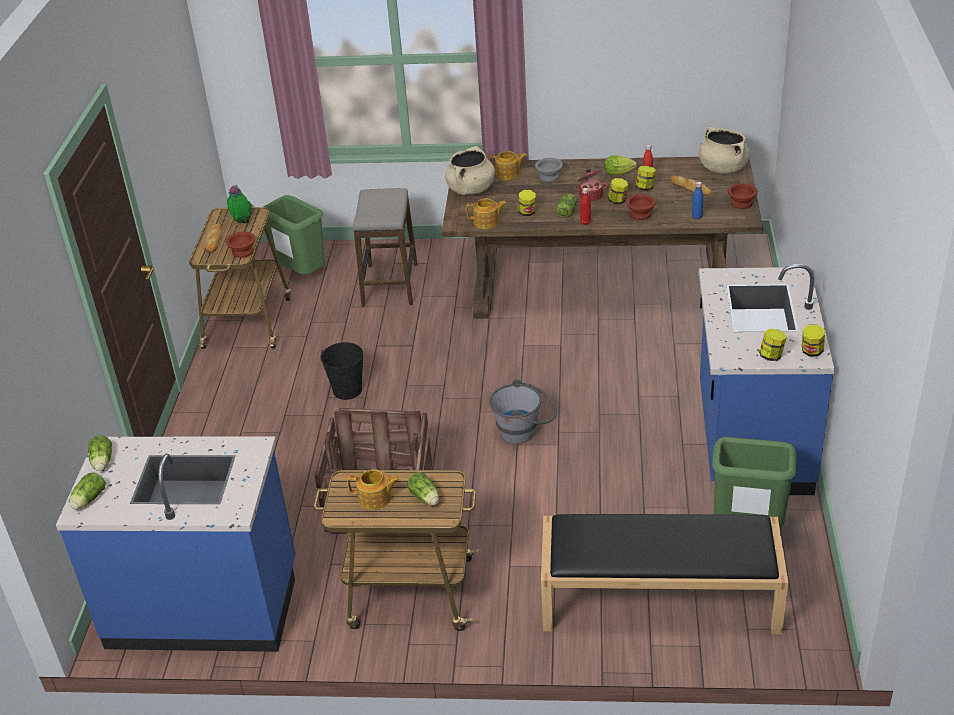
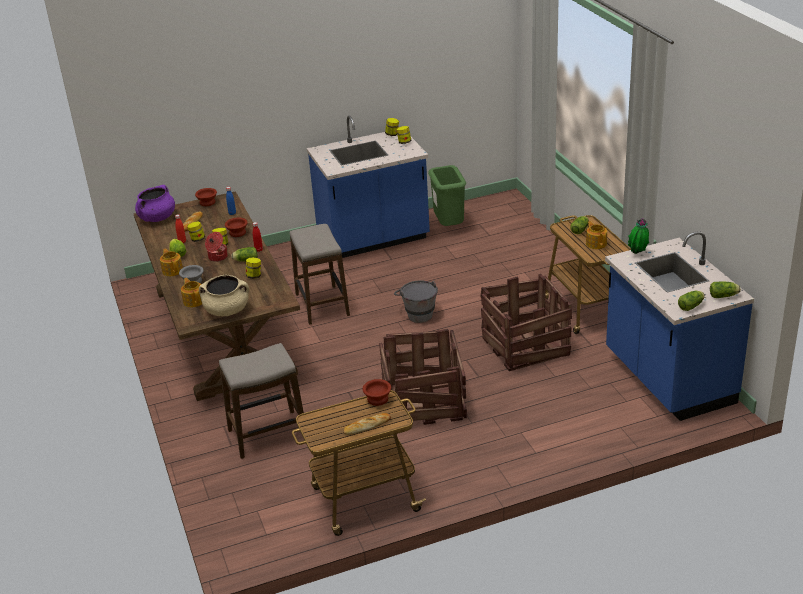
camera: 115 degrees left, 5 degrees down
(242, 223) = (330, 421): potted plant -> potted plant (637, 254)
(301, 275) = (272, 497): green trash can -> none
(347, 390) = (422, 403): black bucket -> crate
(487, 222) = (276, 289): teapot -> teapot (172, 270)
(603, 361) = (322, 305): none -> stool
(658, 599) = (521, 239): black bench -> none
(722, 168) = (157, 218): beige cooking pot -> purple cooking pot

